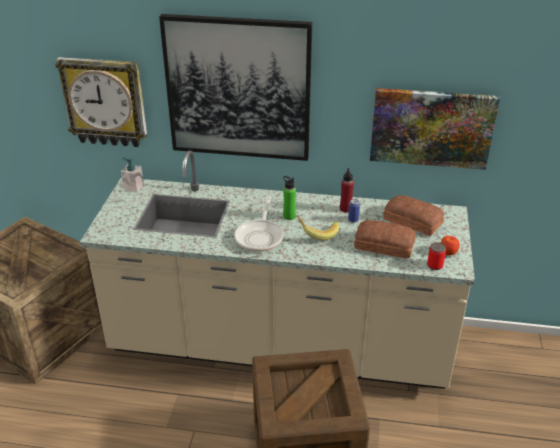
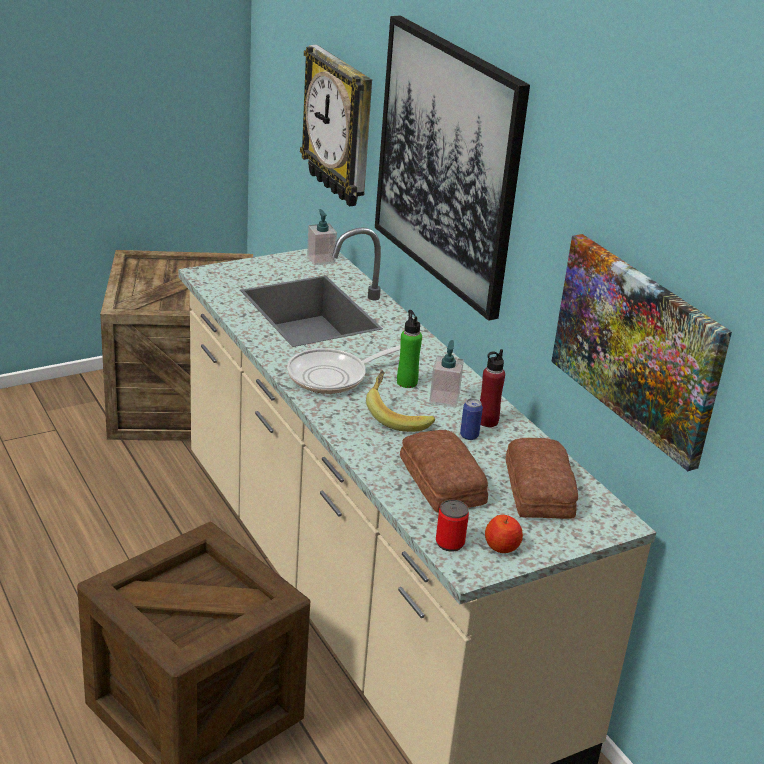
camera: 50 degrees right, 5 degrees down
(314, 212) = (444, 398): none -> soap dispenser

